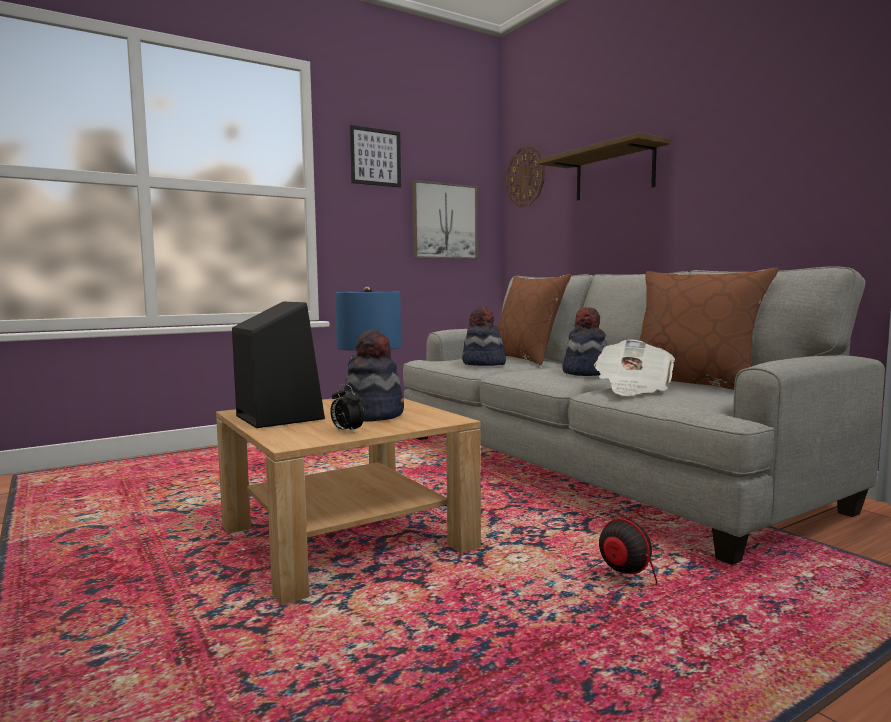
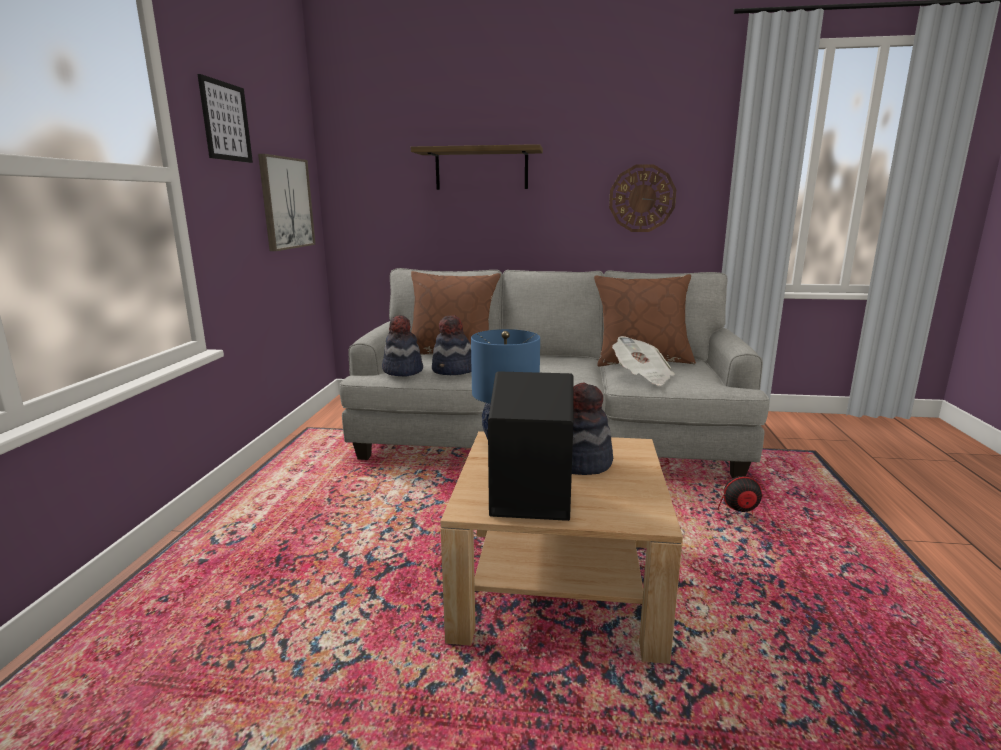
camera: 50 degrees left, 10 degrees up
(346, 431) = (633, 488): alarm clock -> none
(525, 176) = (359, 154): wall clock -> wall clock (642, 198)
(585, 373) = (567, 365): hat -> hat (402, 371)

